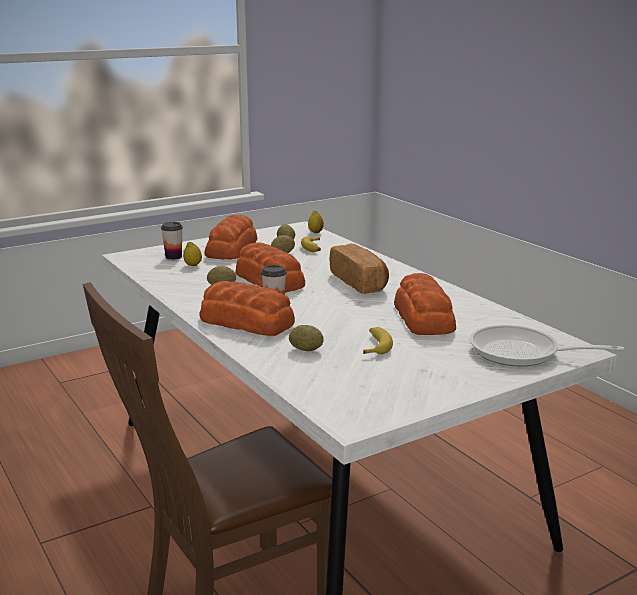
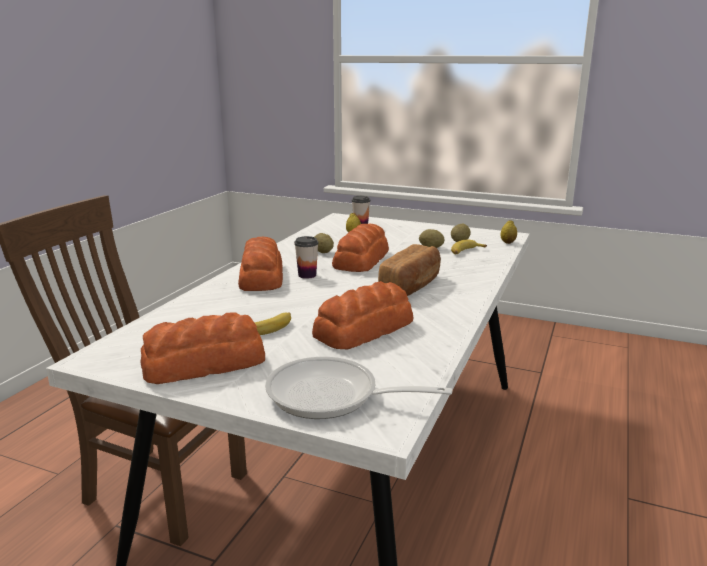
camera: 55 degrees right, 0 degrees up
(232, 248) = (411, 233): bread -> bread (205, 364)
(306, 349) = (228, 307): potato -> none
(522, 353) = (332, 396): frying pan -> frying pan turned 60 degrees counterclockwise

